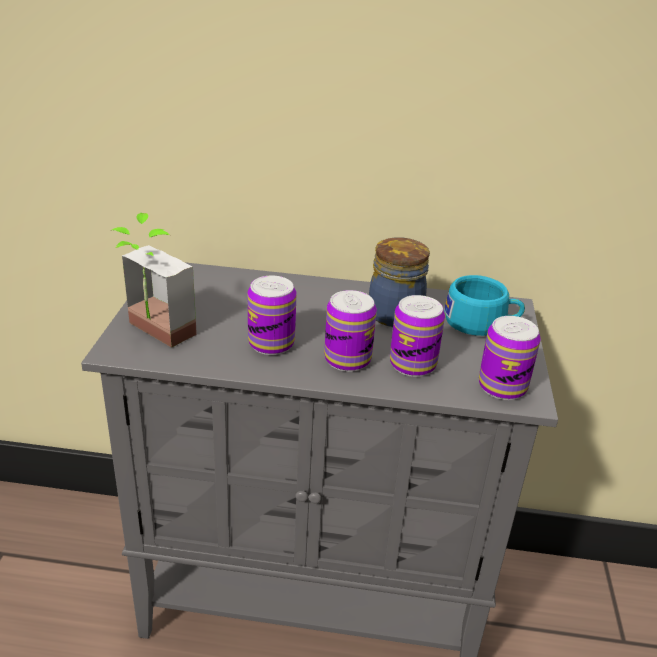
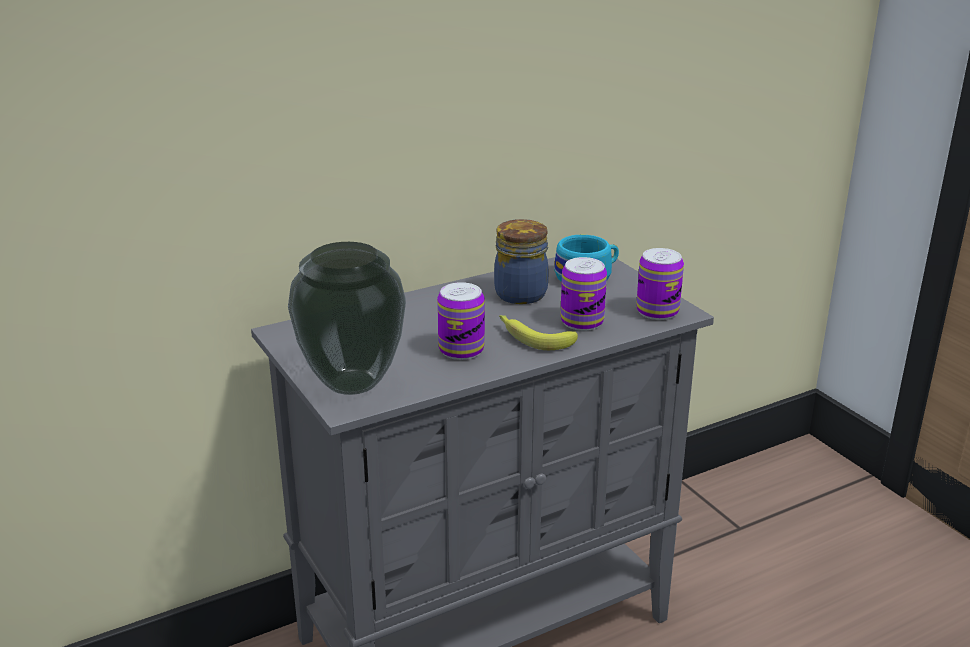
camera: 35 degrees left, 5 degrees down
(151, 334) = (354, 383): potted plant -> vase
(347, 359) = (533, 337): can -> banana

